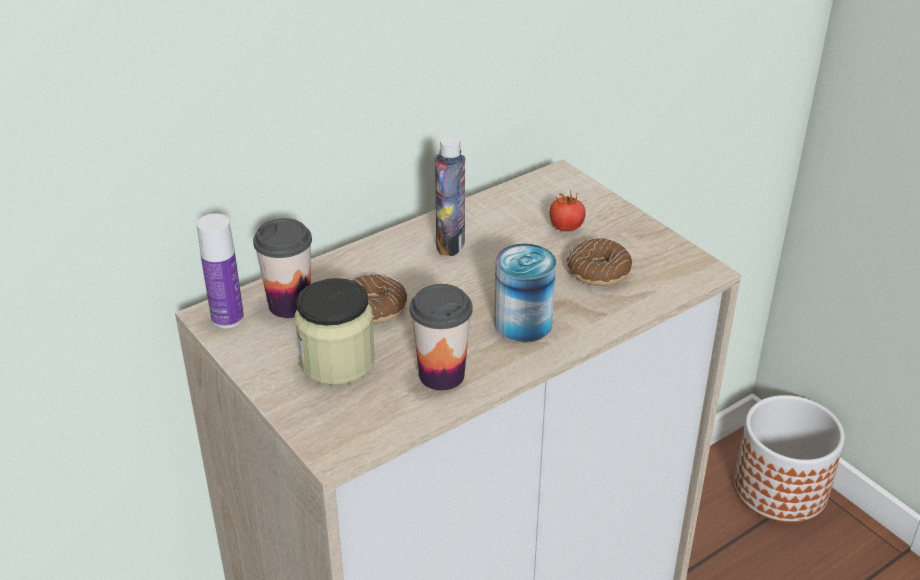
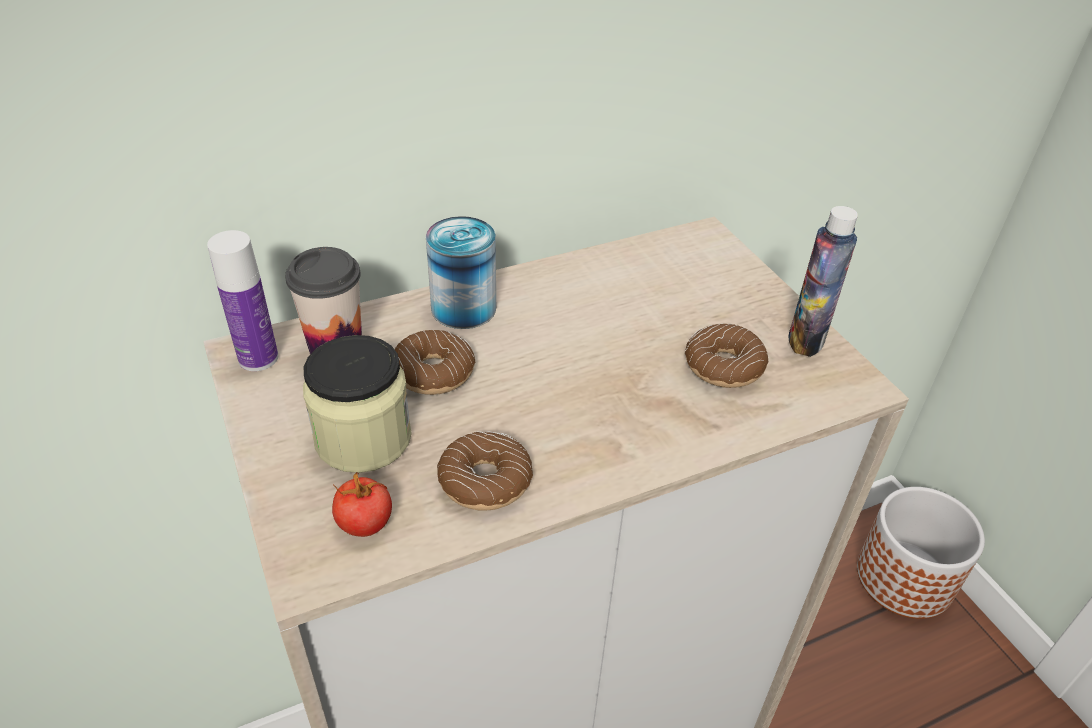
camera: 10 degrees right, 5 degrees up
(441, 375) = (485, 481): cup -> donut
(450, 244) = (552, 302): bottle -> bottle (806, 339)
(523, 324) = (610, 424): can -> can (463, 308)
(566, 227) = (697, 302): tomato -> tomato (365, 523)

